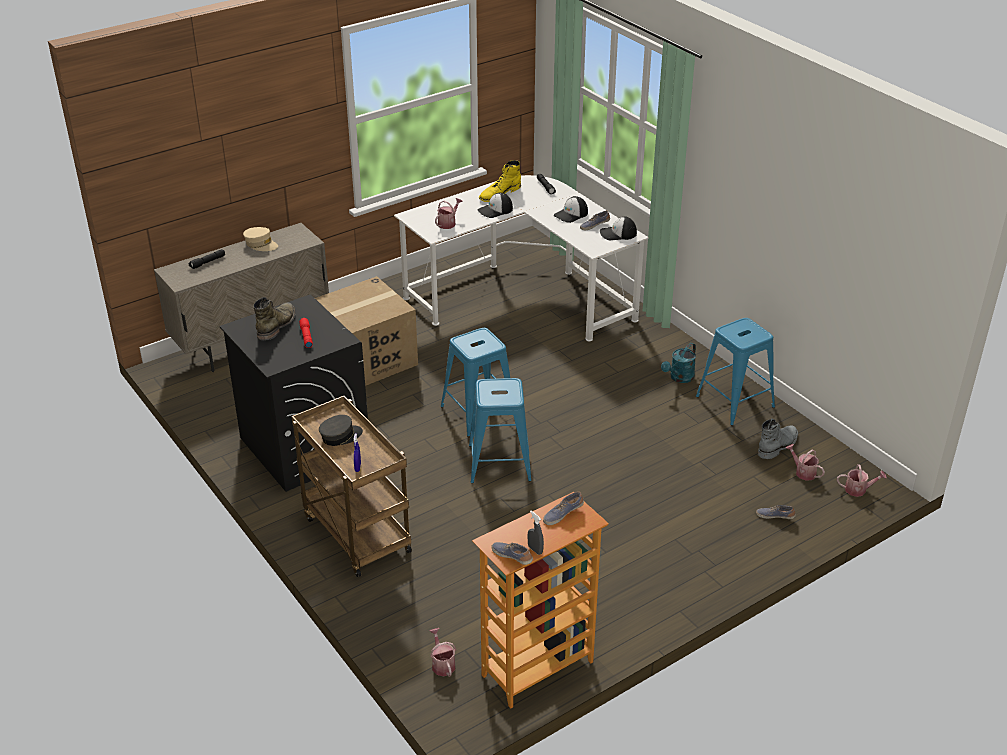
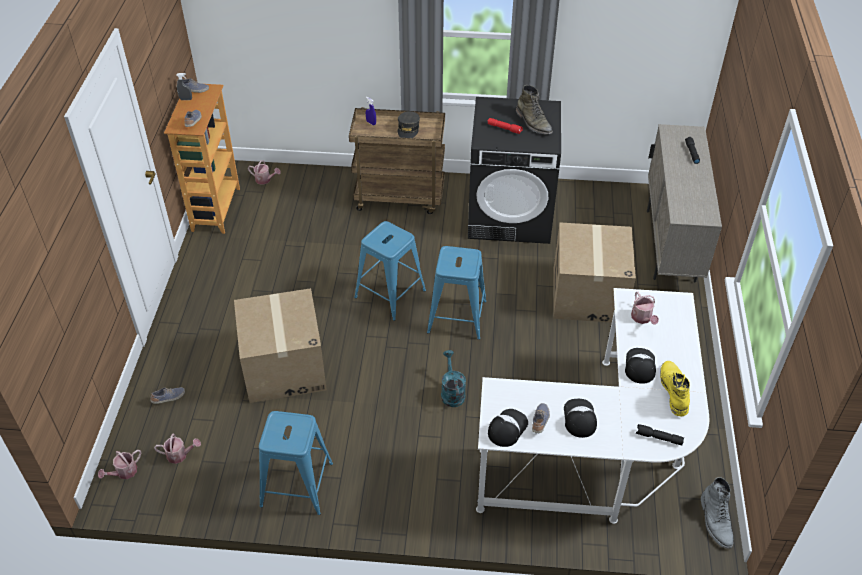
camera: 130 degrees right, 10 degrees up
(261, 244) = (698, 189): beige cap -> none
(655, 473) = (284, 366): none -> cardboard box
(679, 378) = (366, 471): turquoise watering can -> turquoise watering can (452, 392)
(778, 445) = (221, 466): grey boot -> grey boot (716, 521)

